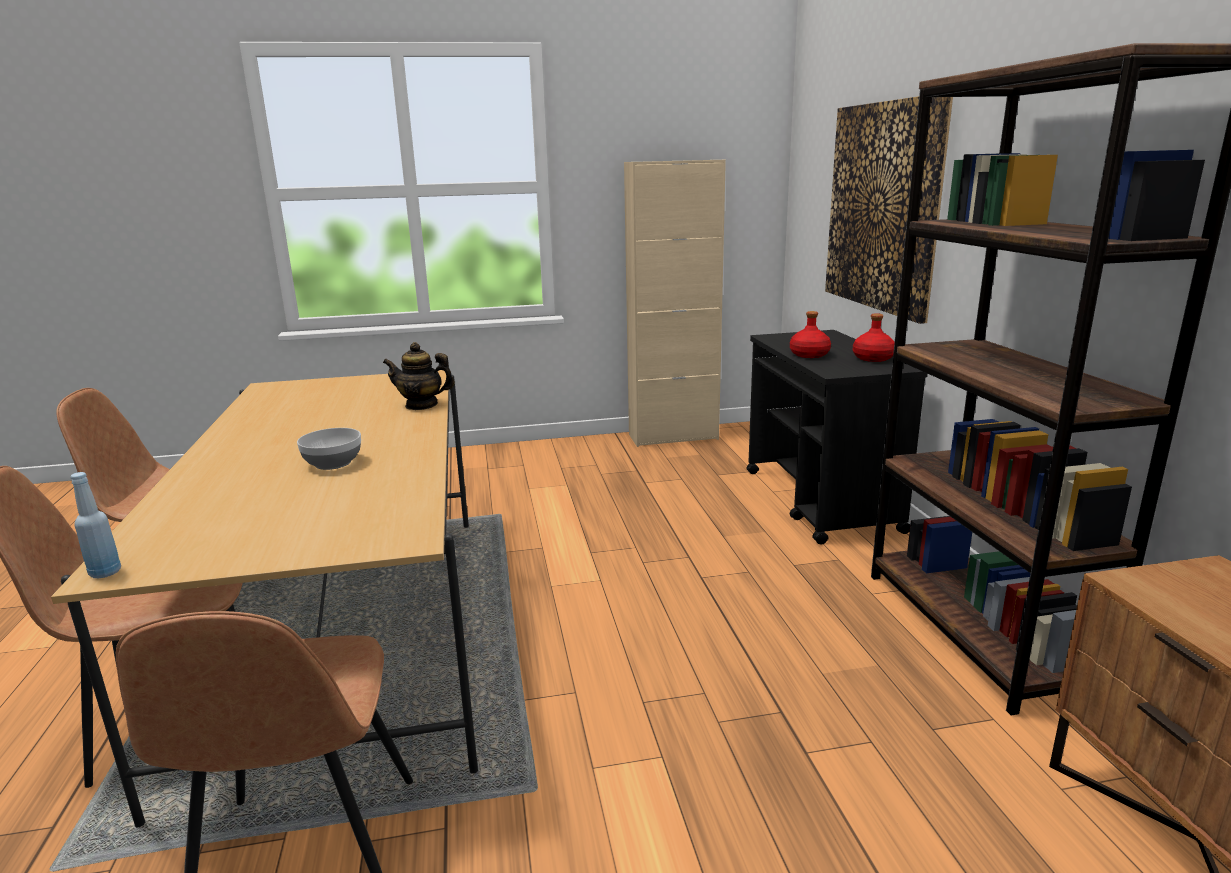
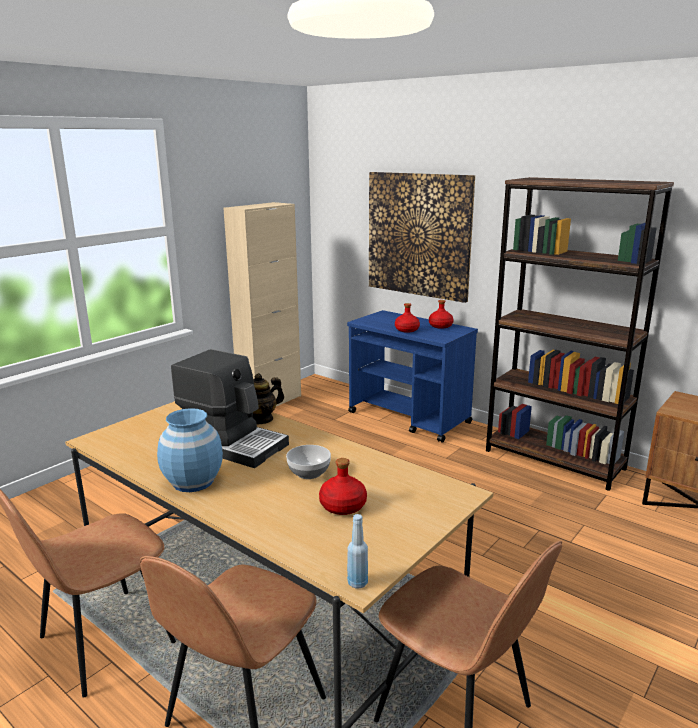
camera: 40 degrees left, 0 degrees up
(239, 439) = (193, 481): none -> blue vase
(277, 503) = (343, 506): none -> red bottle
(345, 419) = (233, 444): none -> coffee machine
(821, 501) = (409, 418): black cart -> blue cart

